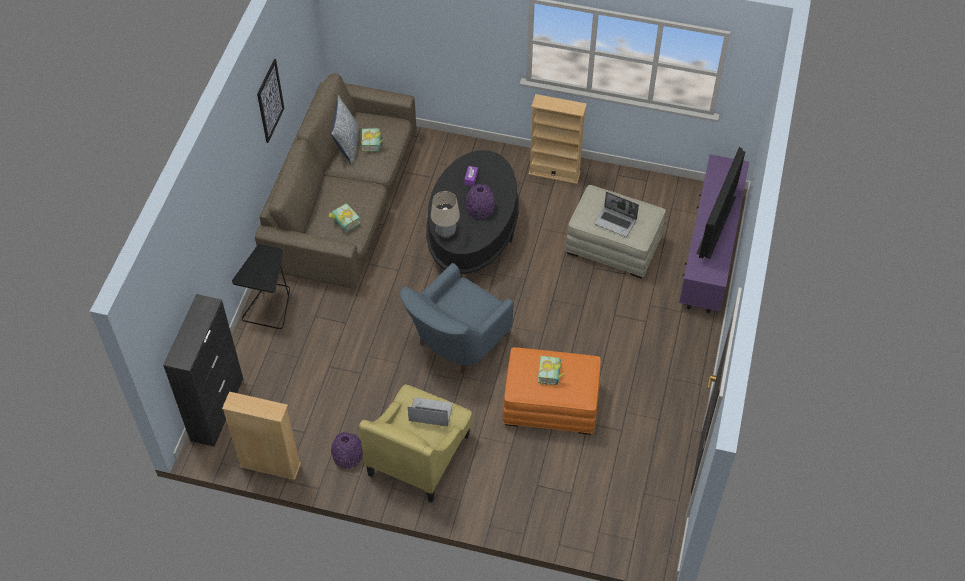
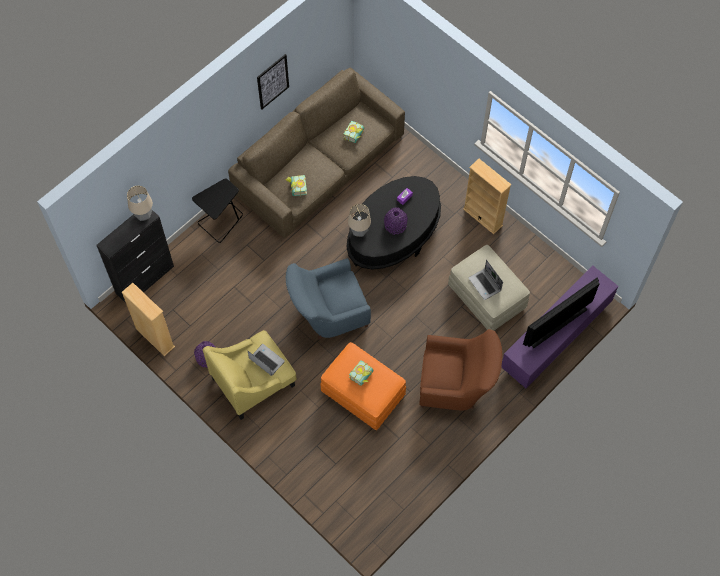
camera: 30 degrees right, 10 degrees up
(203, 307) = (144, 216): none -> table lamp
(347, 145) = (337, 126): pillow -> none
(644, 347) = (456, 385): none -> brown armchair

